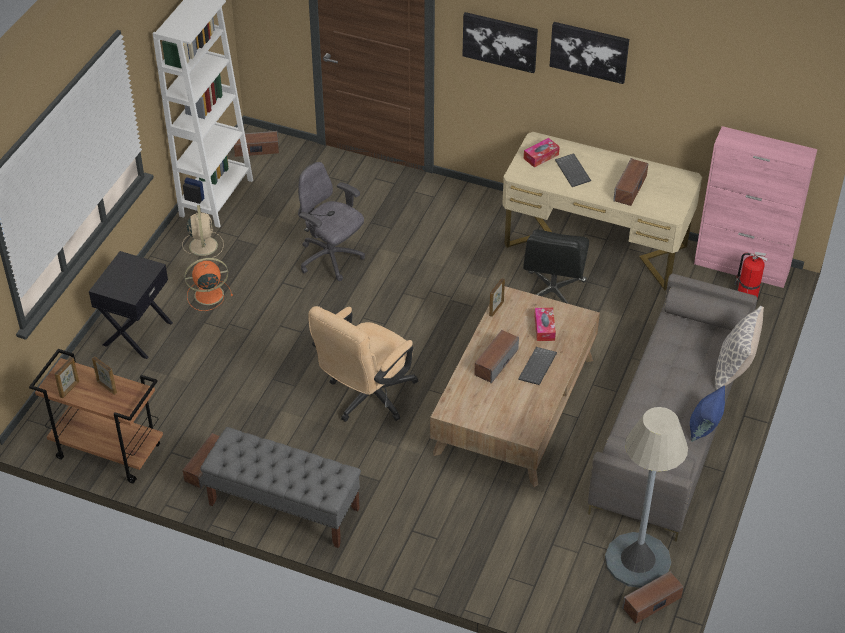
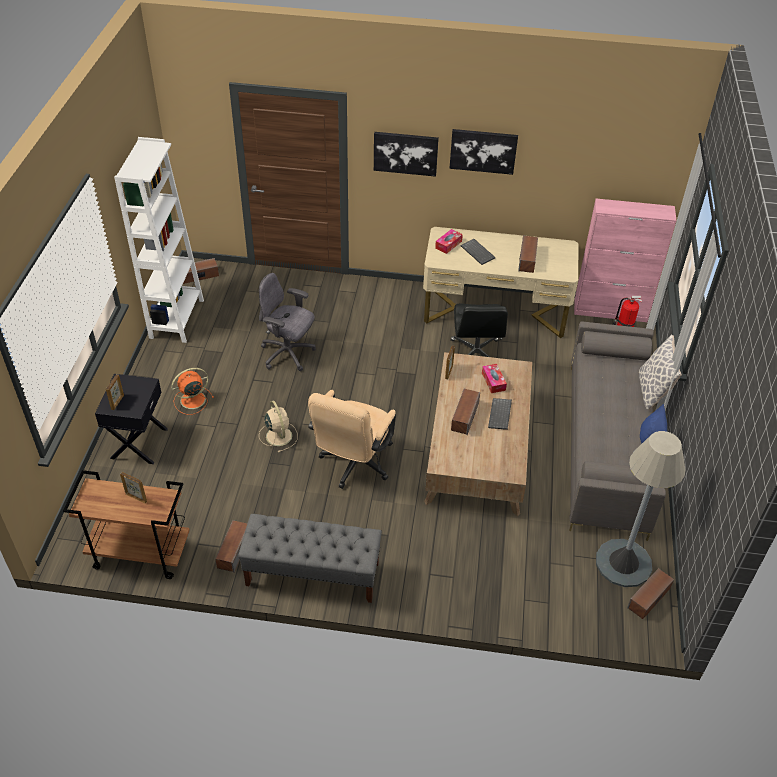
camera: 15 degrees left, 0 degrees up
(70, 389) = (102, 506): picture frame -> picture frame (118, 402)
(203, 245) = (176, 359): beige fan -> beige fan (278, 435)

